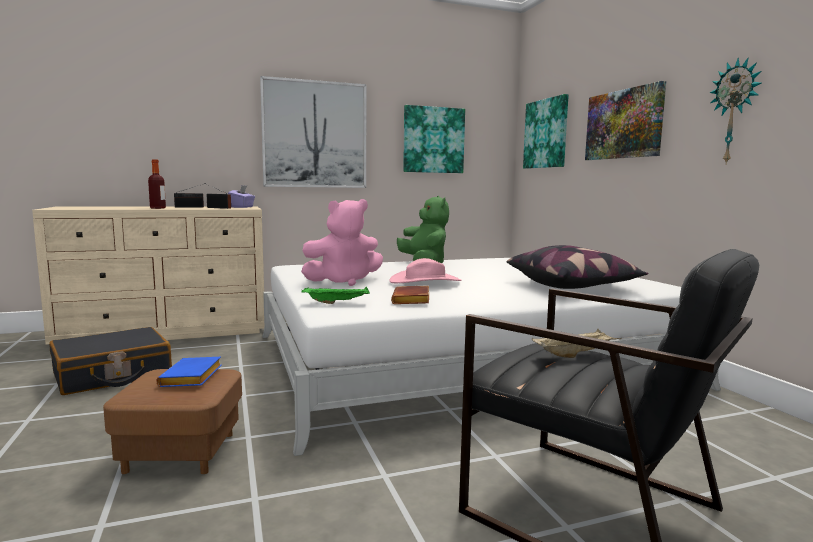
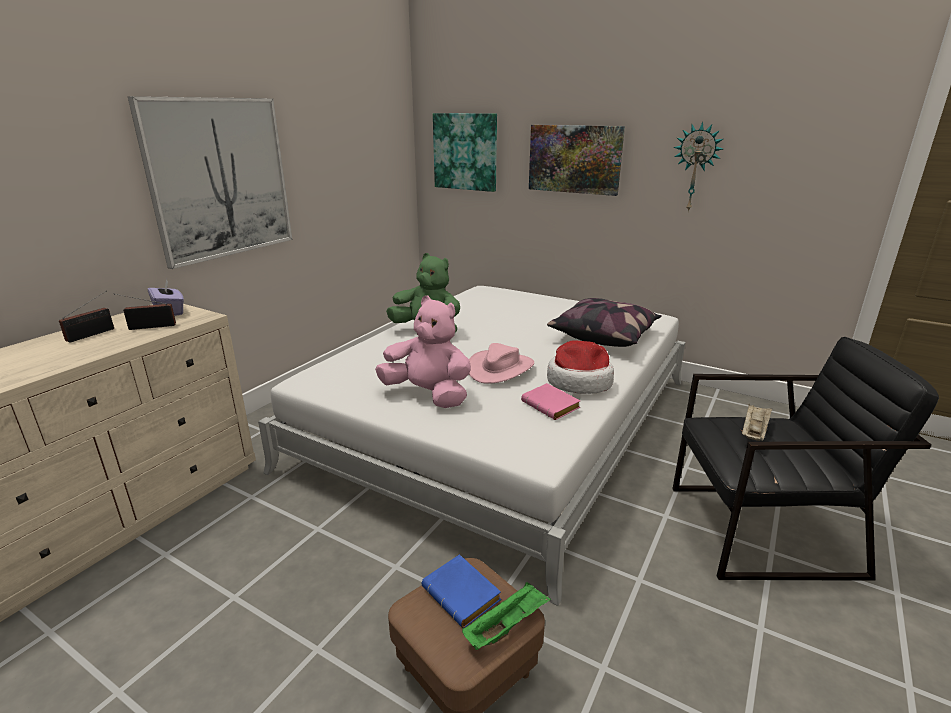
camera: 40 degrees left, 15 degrees up
(112, 375) = (178, 631): black suitcase -> none
(158, 208) = (63, 357): bottle -> none
(337, 302) = (509, 438): green tray -> green tray (507, 626)
(344, 281) = (428, 395): pink plush toy -> pink plush toy turned 90 degrees counterclockwise
(412, 300) = (552, 406): brown book -> pink book
(433, 140) = (347, 164): picture -> none
(473, 298) = (579, 382): none -> hat

